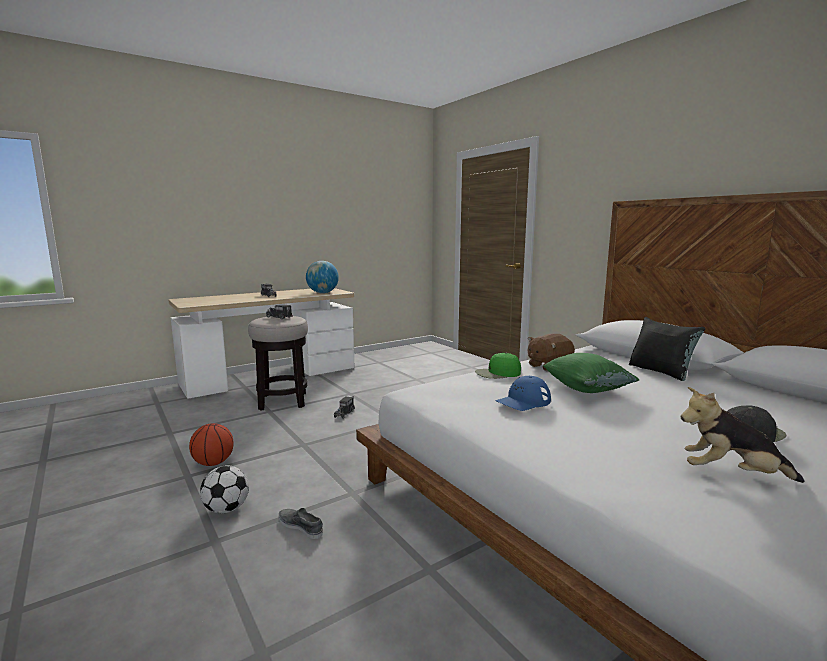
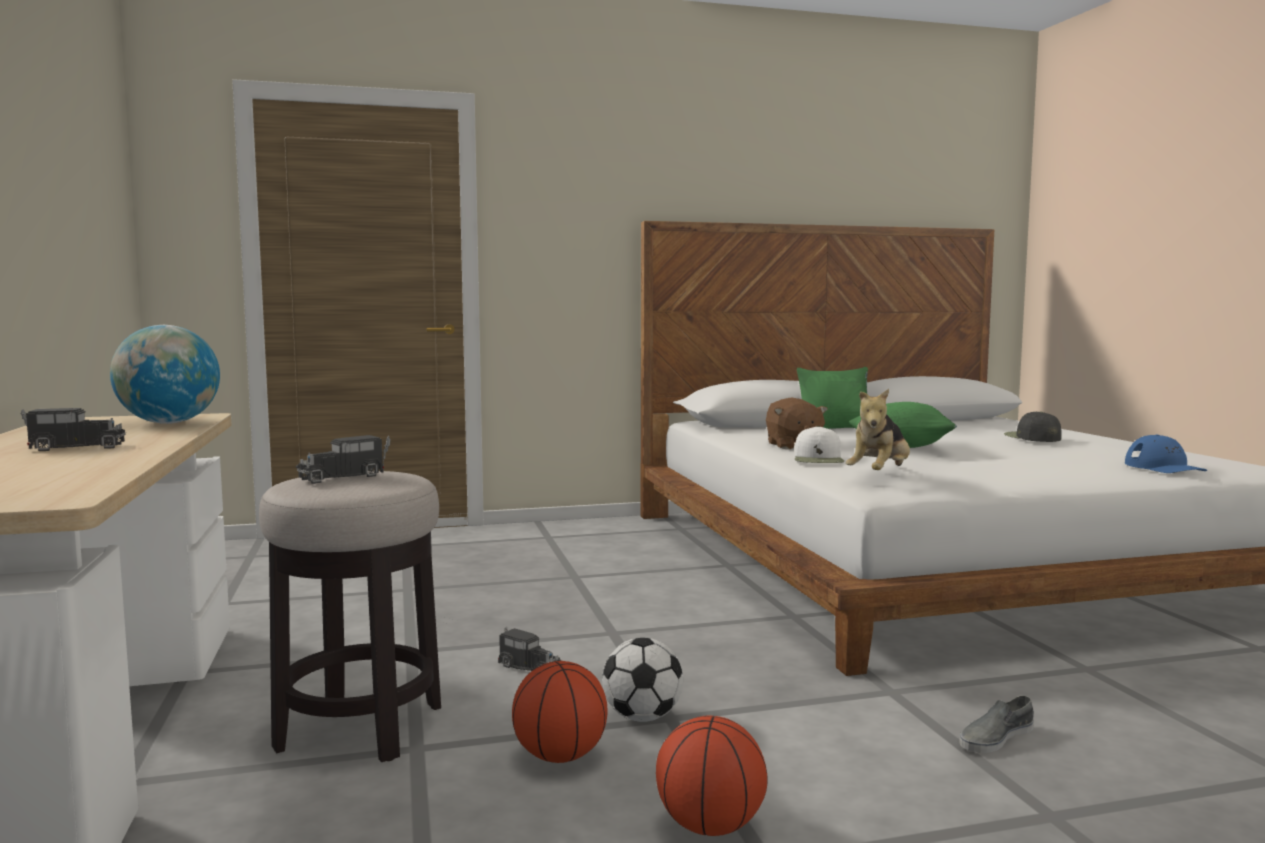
camera: 70 degrees left, 5 degrees down
(226, 509) = (937, 805): football -> football (642, 717)
(265, 432) = (560, 757): none -> basketball
(497, 373) = (819, 459): green cap -> white cap
(523, 401) = (950, 461): blue cap -> blue cap (1164, 468)
(660, 372) = (835, 429): black pillow -> green pillow
(731, 474) = (1122, 453): plush toy -> plush toy (880, 474)

